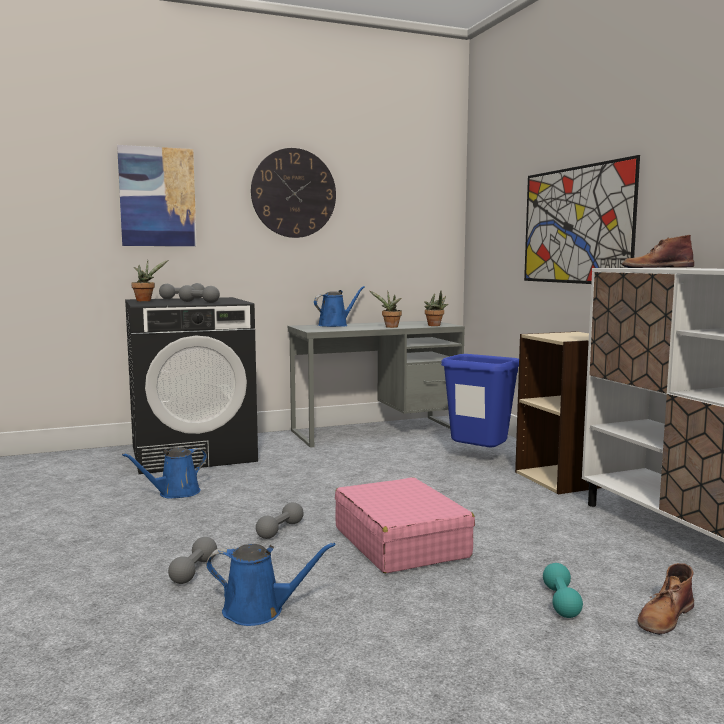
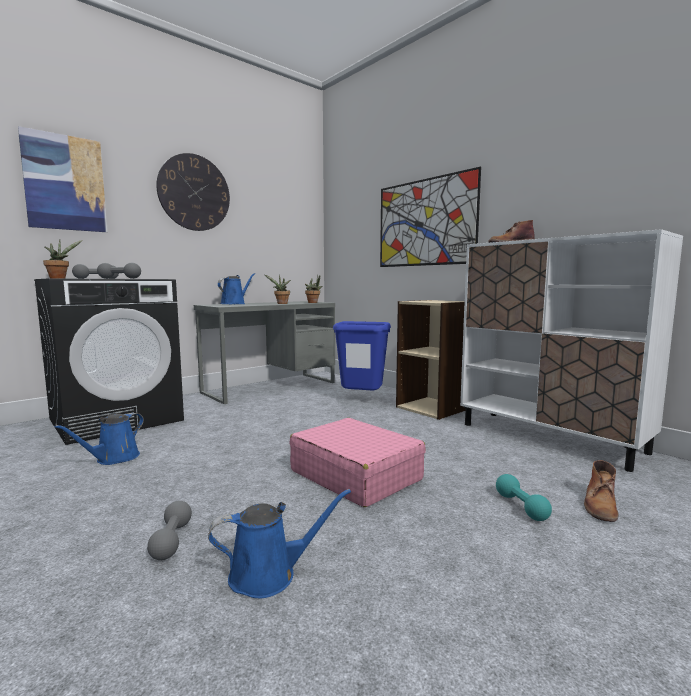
camera: 20 degrees left, 0 degrees up
(280, 530) = (240, 480): grey dumbbell -> none

